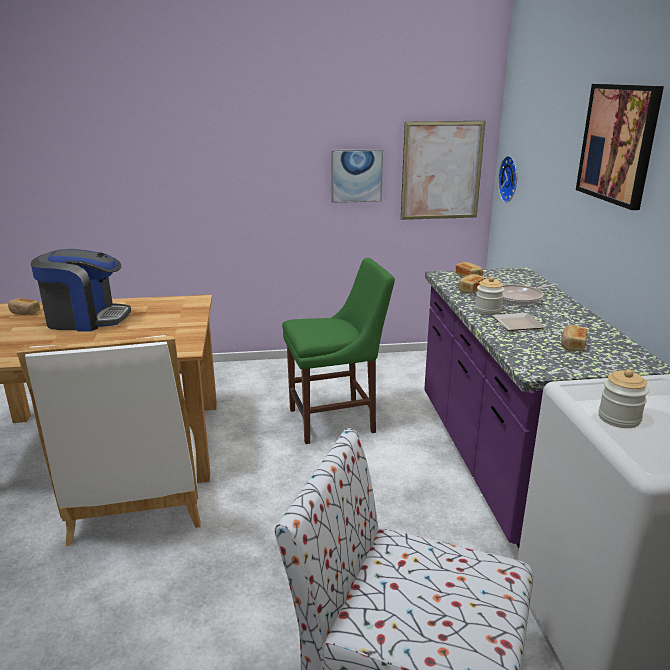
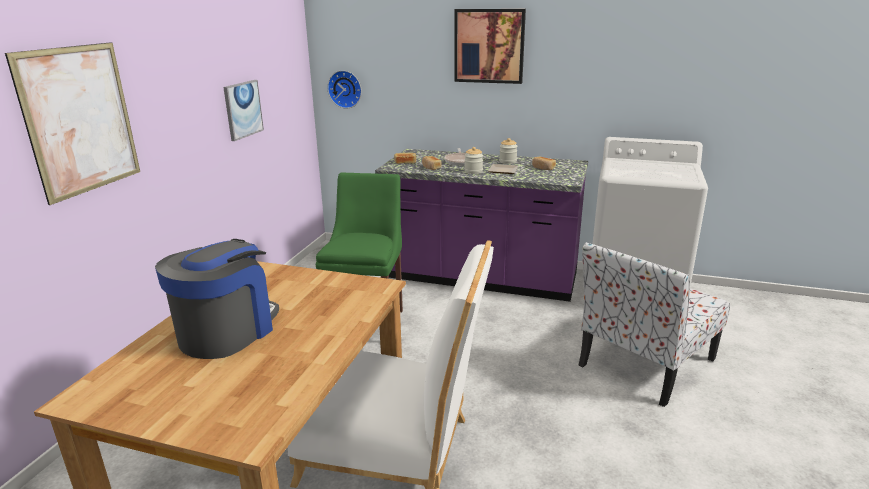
camera: 65 degrees left, 0 degrees up
(24, 312) = (133, 376): bread -> none
(441, 171) = (288, 93): picture -> picture (80, 120)
(619, 418) = (649, 174): jar -> jar (507, 161)

